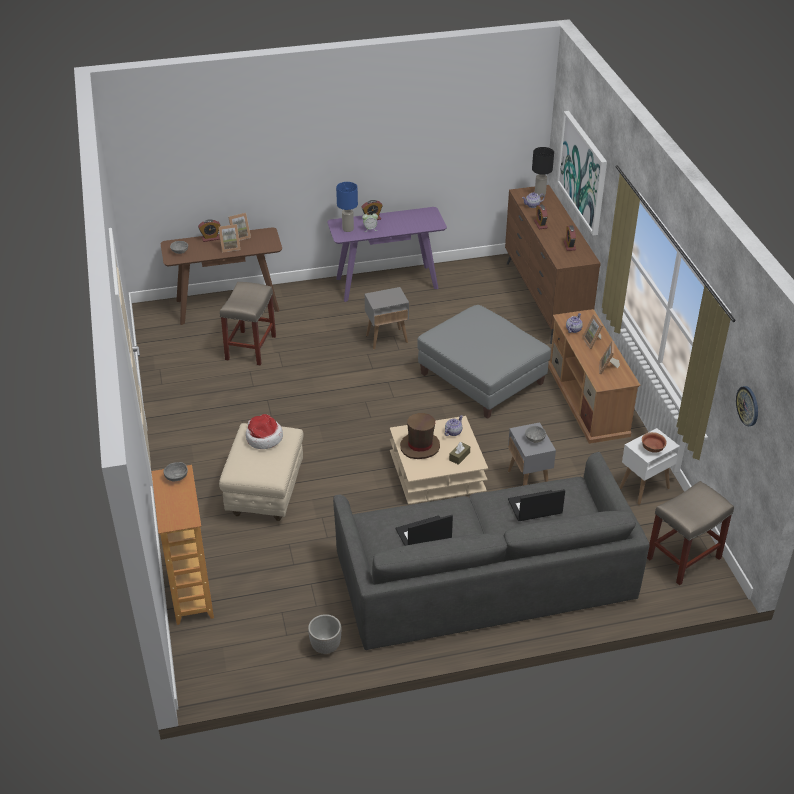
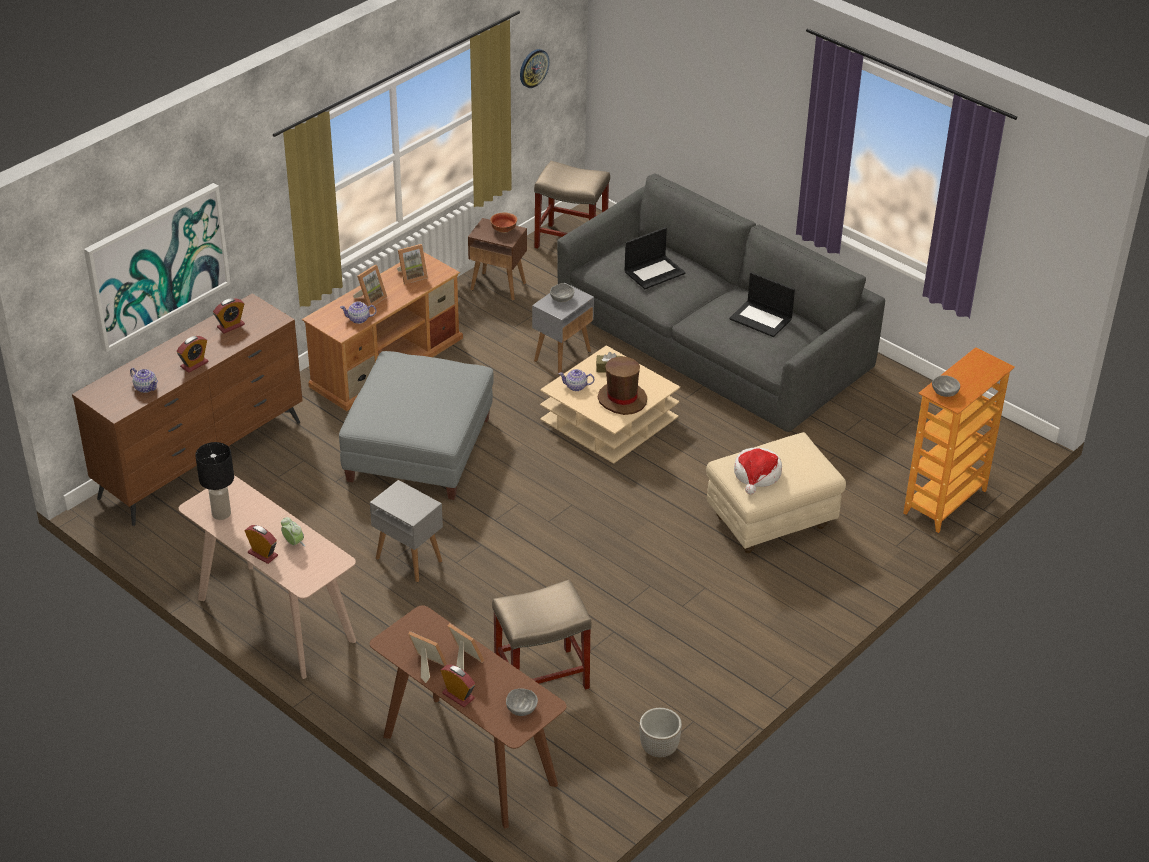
camera: 125 degrees left, 0 degrees up
(325, 647) = (897, 391): planter -> planter (659, 749)
(347, 229) = (311, 565): blue table lamp -> none
(387, 283) = (275, 620): purple console table -> beige console table
(534, 507) = (654, 272): laptop -> laptop turned 75 degrees counterclockwise
(539, 194) = (108, 392): black table lamp -> black table lamp (221, 514)
(643, 488) = (498, 286): white side table -> brown side table

